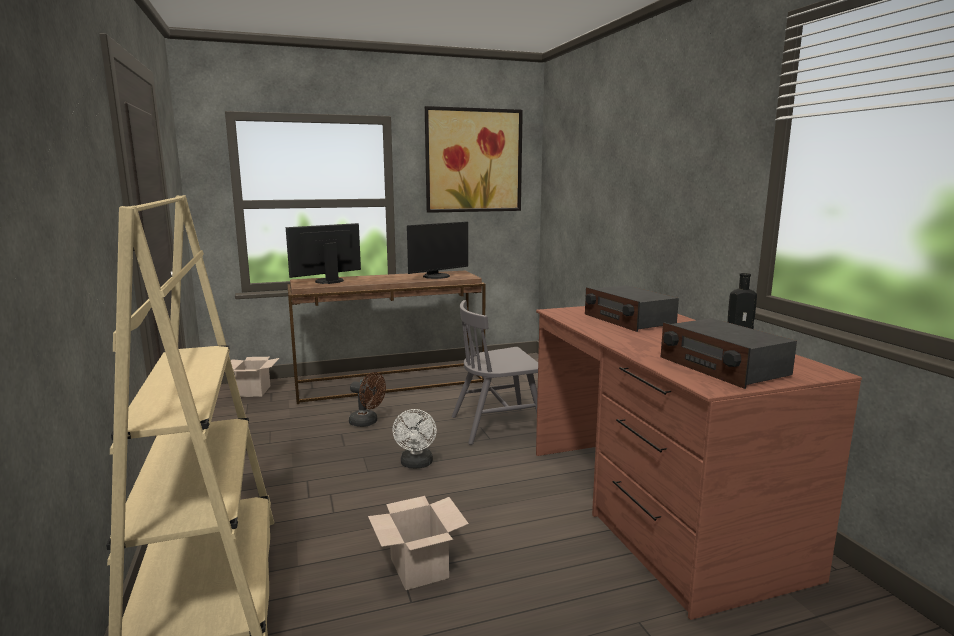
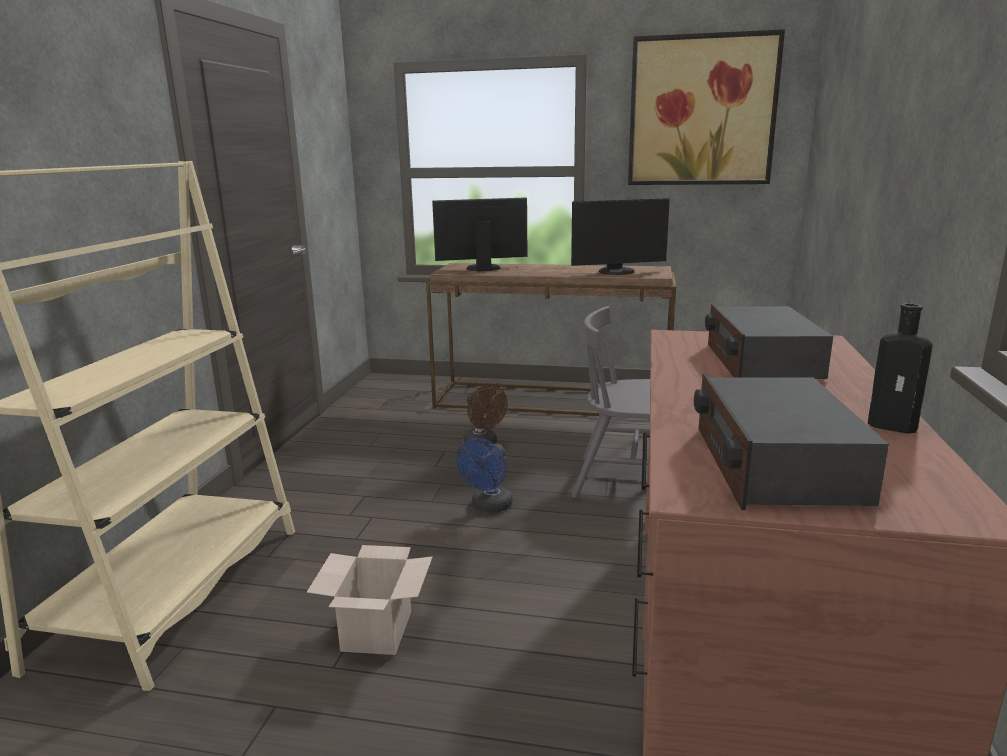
camera: 30 degrees right, 5 degrees up
(253, 391) = (406, 386): cardboard box -> none
(416, 464) = (488, 507): white fan -> blue fan

